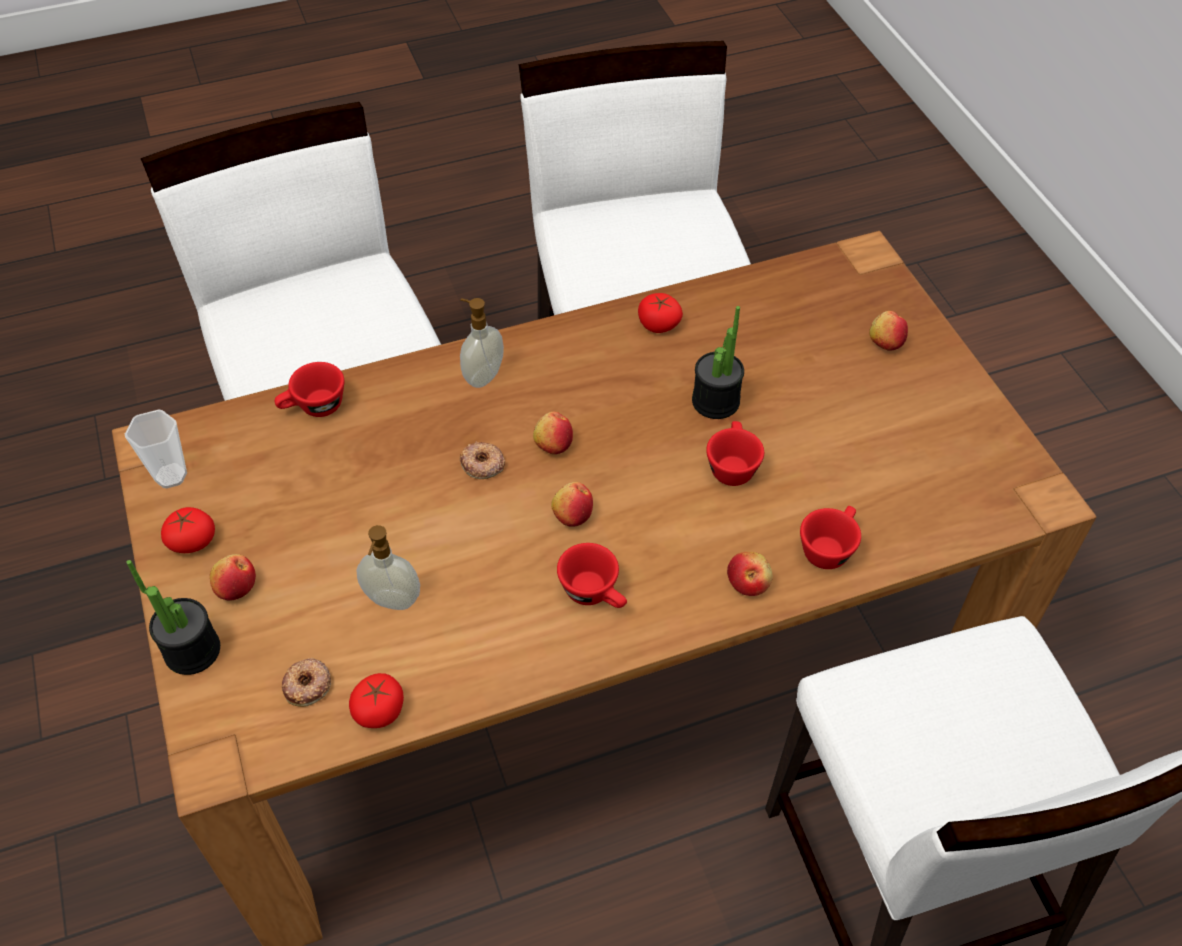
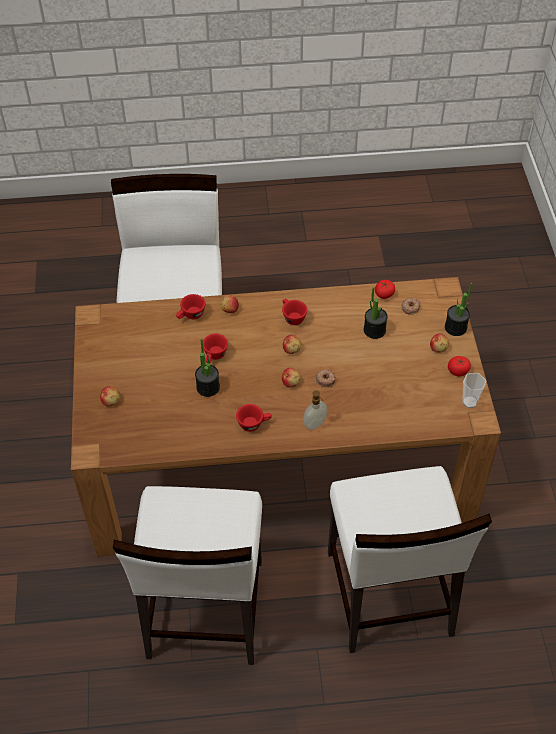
camera: 165 degrees left, 0 degrees up
(314, 408) = (401, 424): red cup -> red cup (254, 423)
(392, 601) = (374, 330): soap dispenser -> potted plant
(659, 324) = (218, 435): tomato -> none

